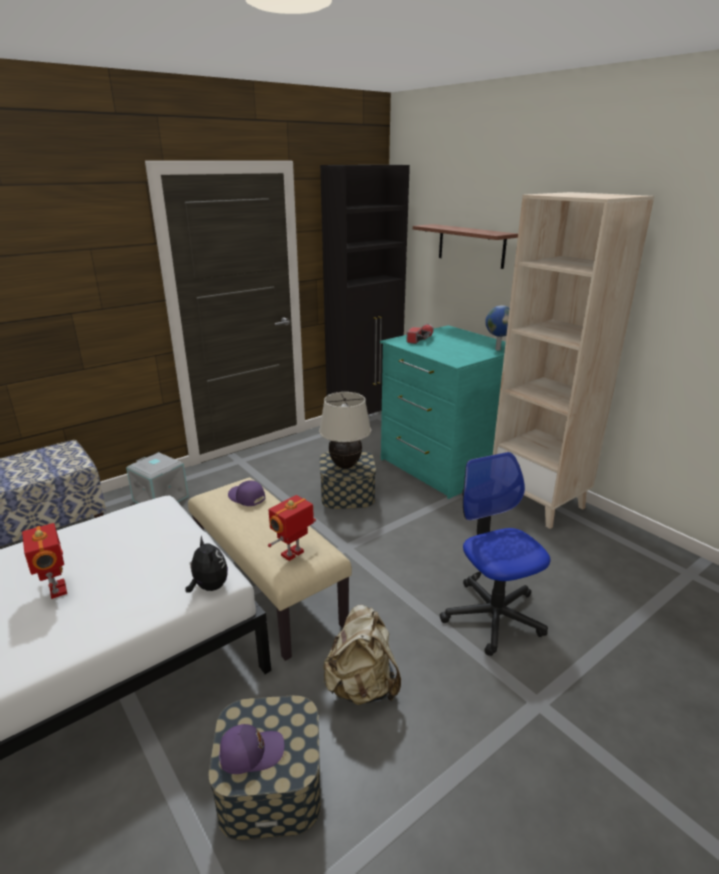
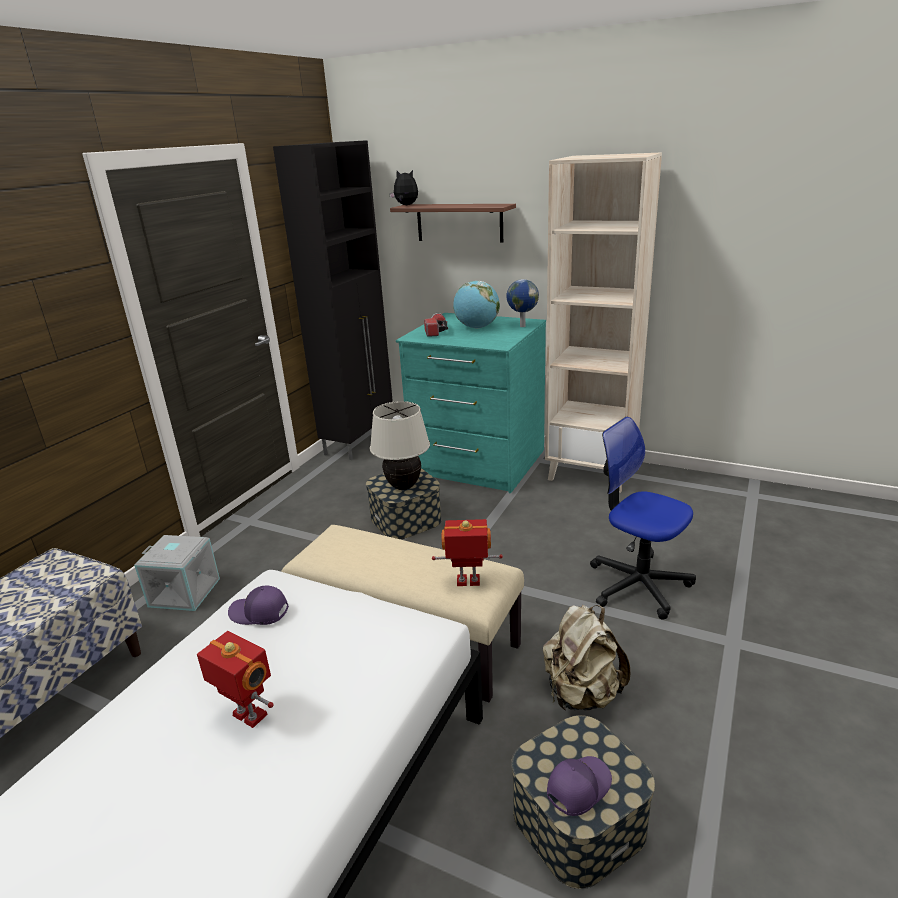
camera: 25 degrees left, 0 degrees up
(209, 587) = (428, 642): plush toy -> plush toy (405, 205)
(246, 498) = (357, 545): purple cap -> purple cap (259, 613)
(293, 554) = (468, 582): toy robot -> toy robot turned 75 degrees clockwise
(457, 343) = (477, 327): none -> globe

